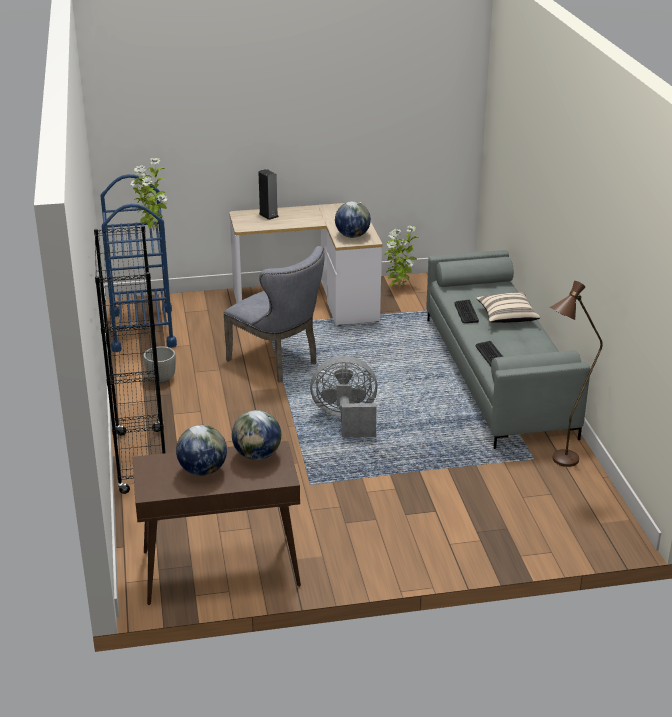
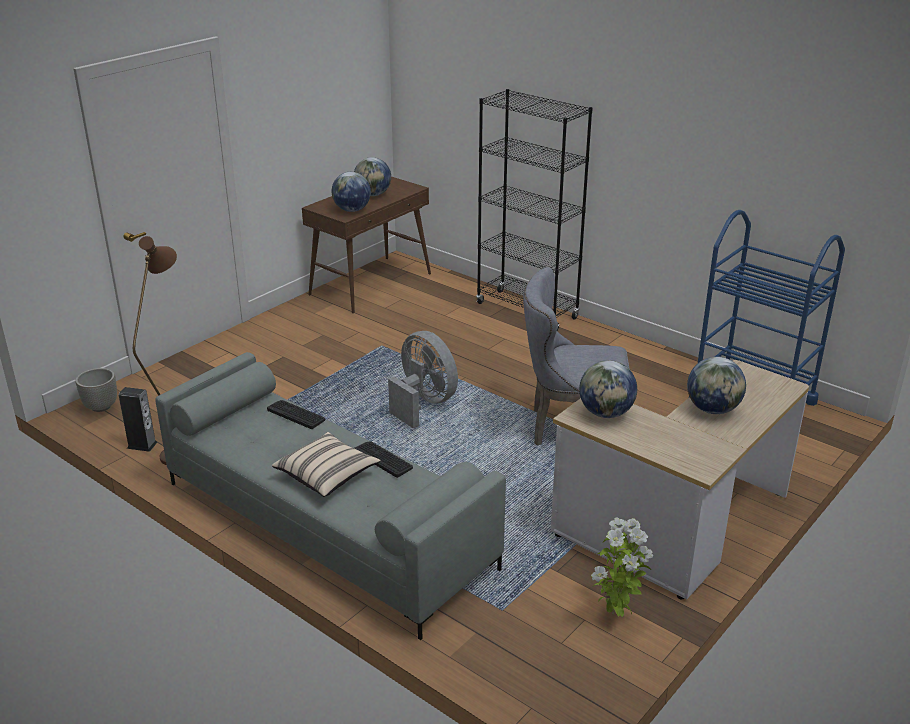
camera: 140 degrees right, 0 degrees up
(152, 230) = (779, 300): potted plant -> none
(161, 379) = (635, 366): grey planter -> grey planter (101, 407)
(268, 215) = (757, 399): speaker -> speaker (142, 445)
(298, 219) = (713, 409): none -> globe
(346, 420) = (423, 403): grey fan -> grey fan turned 90 degrees counterclockwise

